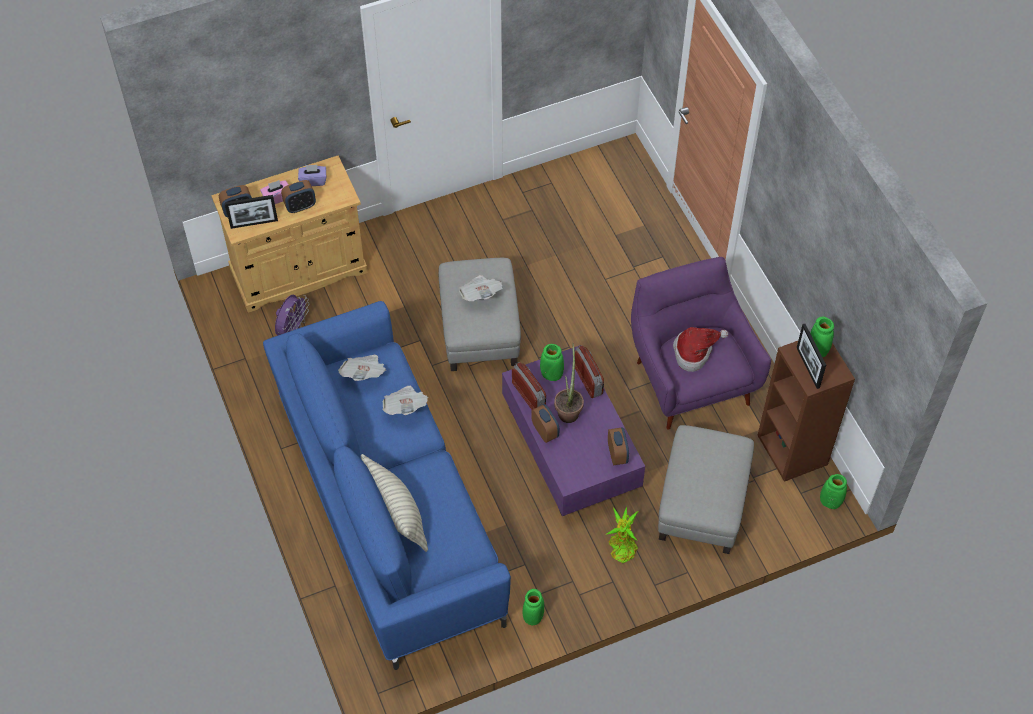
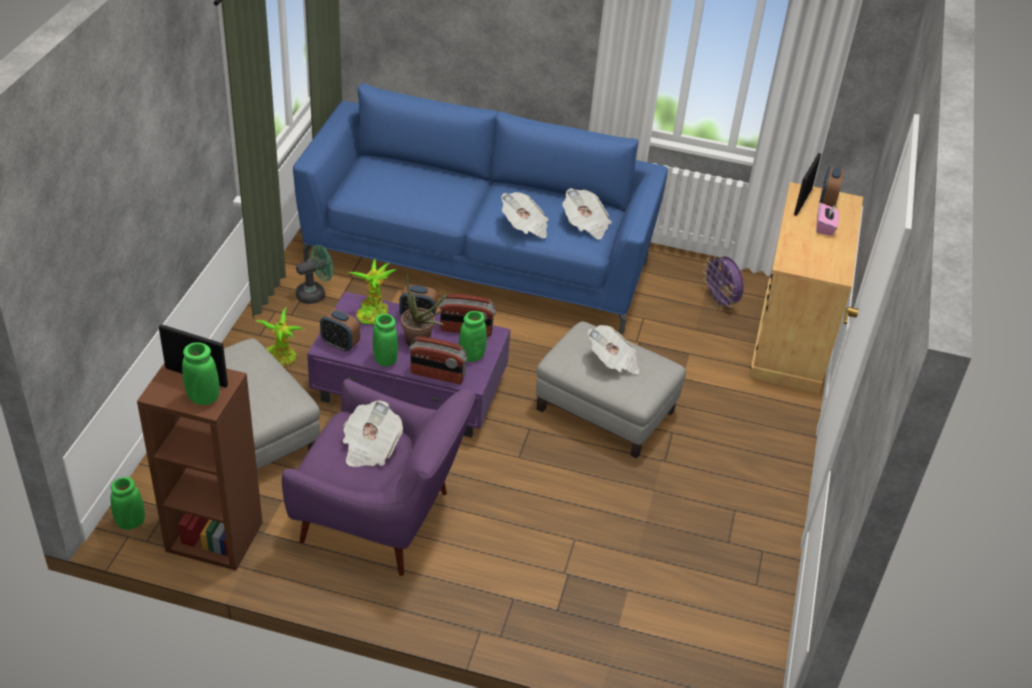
camera: 125 degrees right, 15 degrees down
(300, 206) = (800, 234): alarm clock -> none
(313, 180) = (828, 256): purple tissue box -> none
(397, 514) = (431, 175): pillow -> none
(533, 616) = (292, 278): green vase -> green vase (385, 360)
(534, 585) = (315, 293): none -> green fan
(567, 461) = (373, 312): none -> potted plant
(695, 352) = (370, 447): hat -> newspaper

